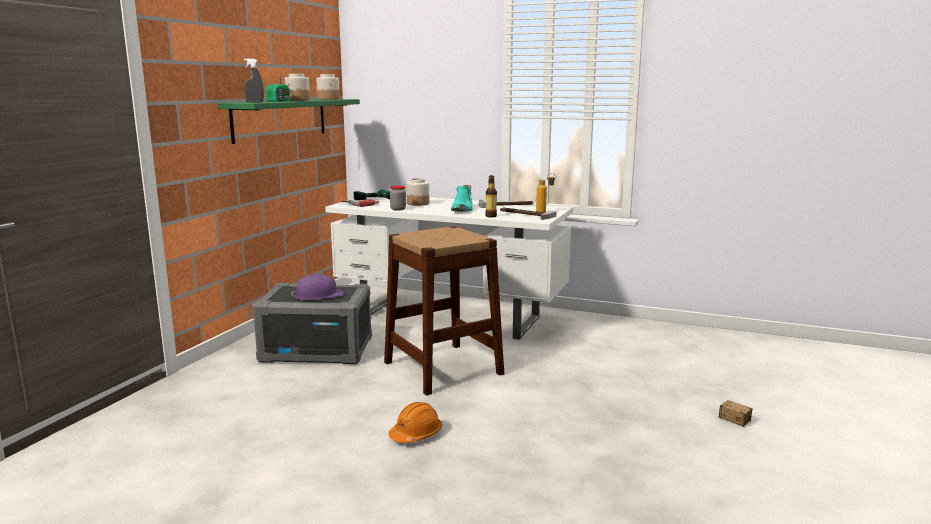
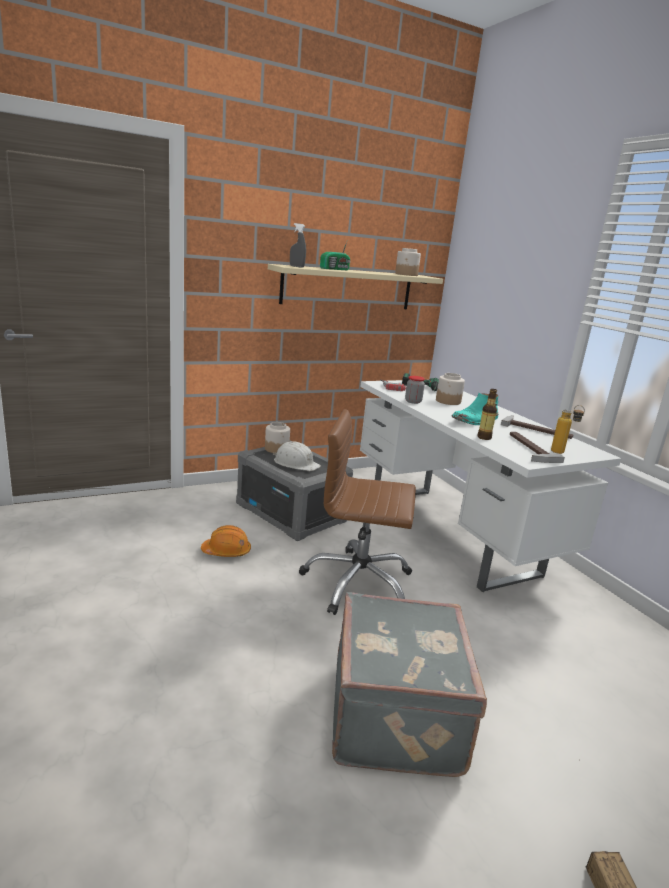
camera: 40 degrees right, 5 degrees up
(280, 119) = (348, 288): green shelf -> beige shelf
(298, 100) = (363, 271): jar -> jar (277, 449)
(318, 295) = (296, 463): purple hard hat -> white hard hat
(416, 434) = (229, 639): orange hard hat -> orange hard hat (226, 551)
(442, 368) = (358, 583): brown stool -> brown office chair
(571, 413) = (398, 715): none -> grey suitcase

